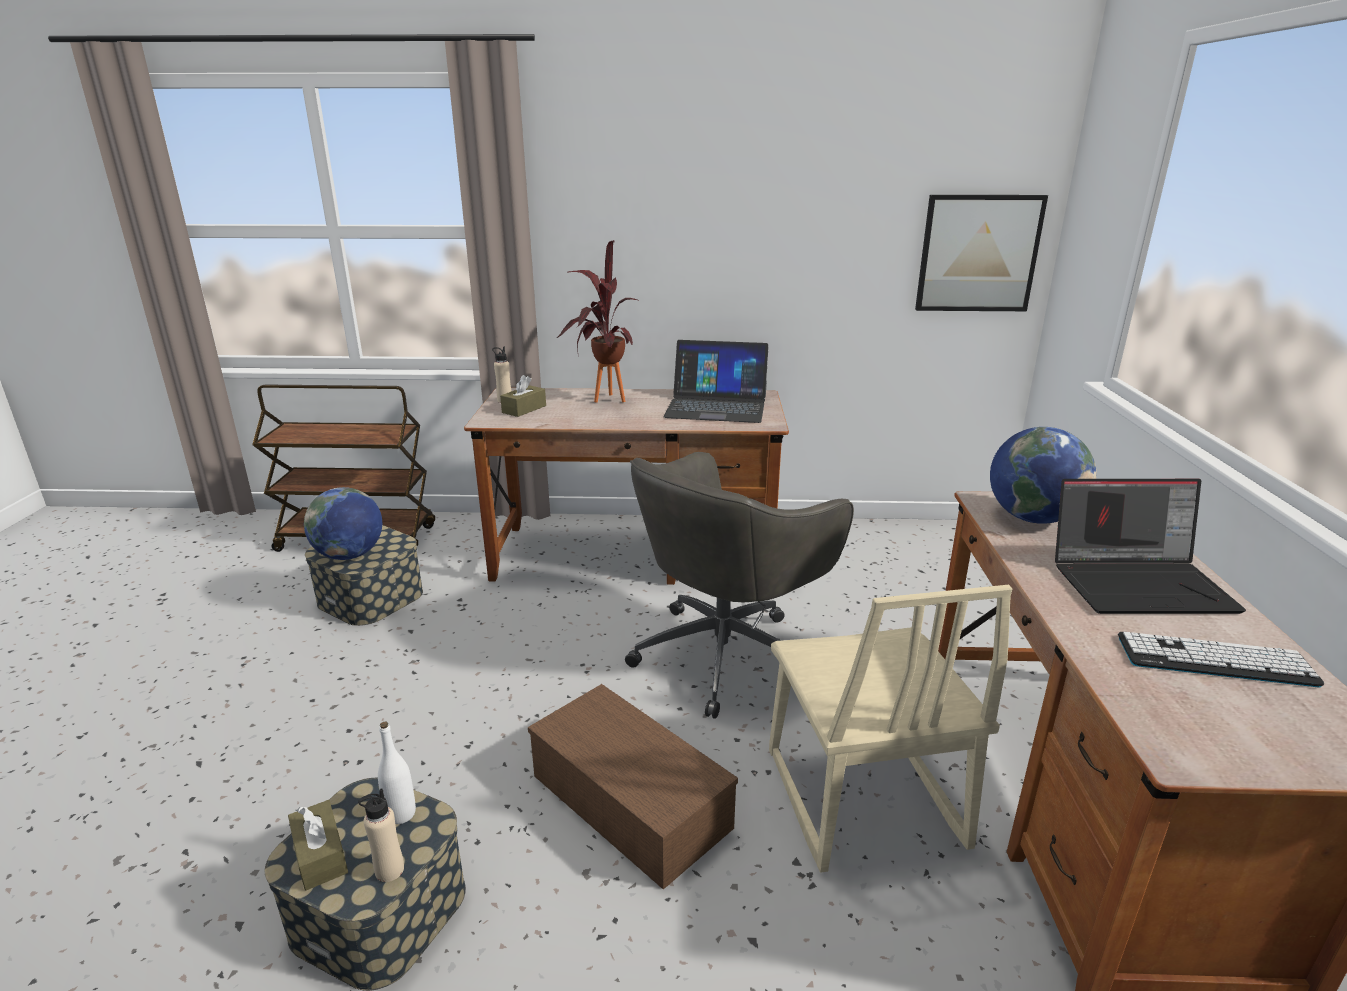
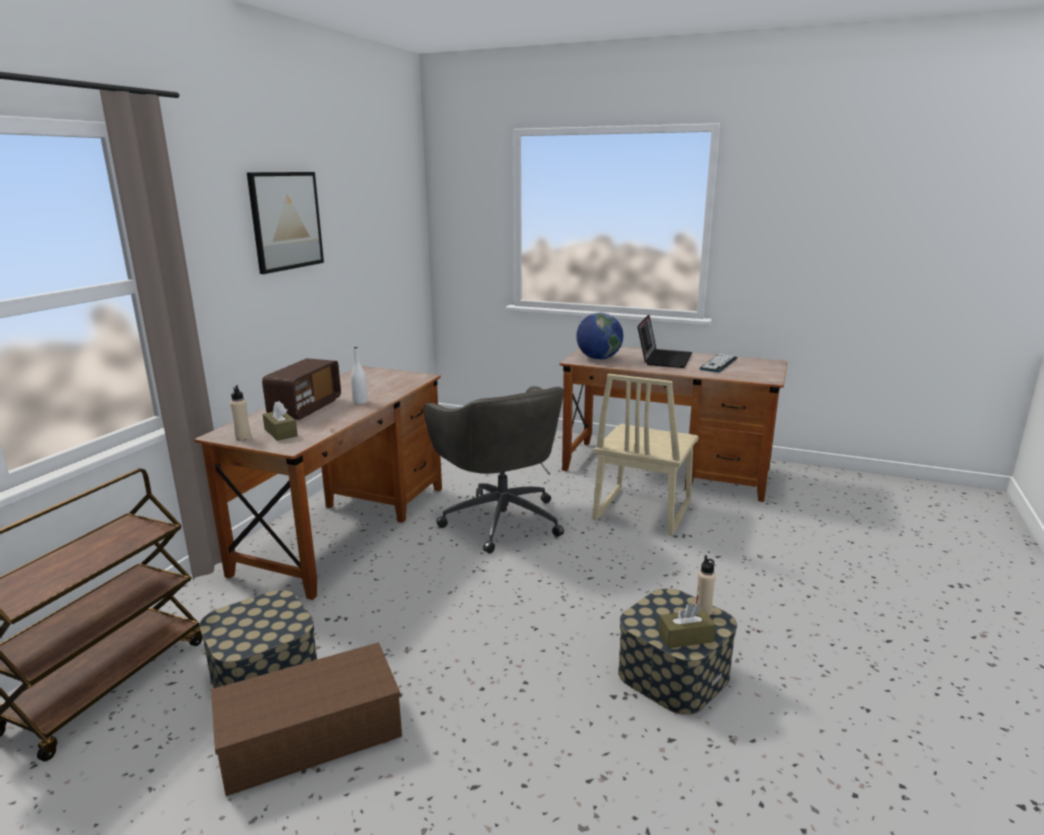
camera: 70 degrees left, 5 degrees down
(349, 555) = (268, 629): globe -> none
(401, 814) = (658, 607): white bottle -> white bottle (360, 402)
(603, 401) = (305, 408): potted plant -> radio
(634, 801) = (617, 572): brown storage box -> brown storage box (313, 733)
(716, 406) = (370, 382): laptop -> none
(861, 799) = (641, 511): beige chair -> beige chair turned 105 degrees clockwise
(978, 254) = (406, 251): picture -> picture (286, 221)

